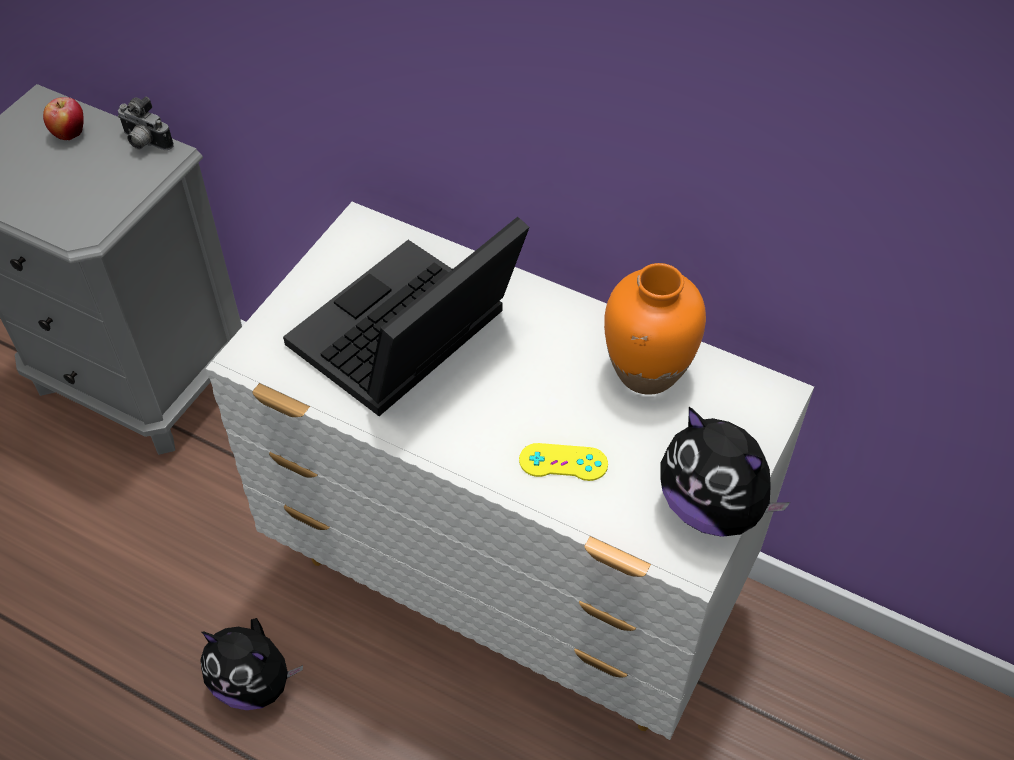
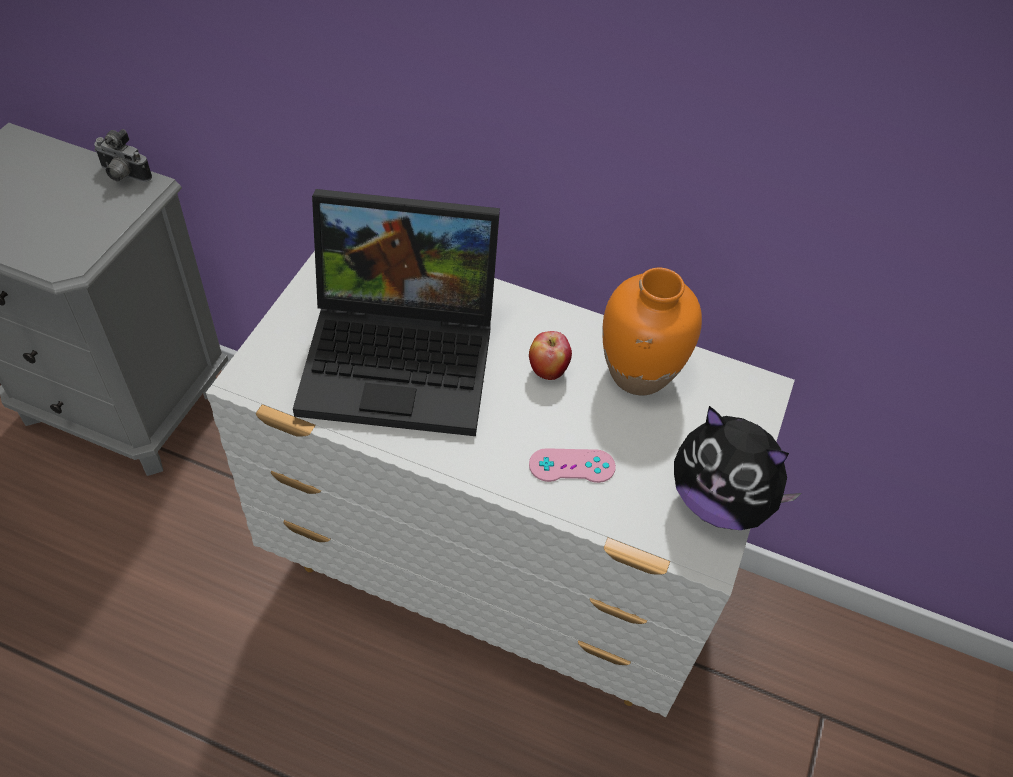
camera: 10 degrees left, 0 degrees up
(70, 134) = (46, 169): apple -> apple (547, 370)
(254, 683) = (259, 690): plush toy -> none
(406, 342) = (404, 356): laptop -> laptop turned 120 degrees counterclockwise
(563, 462) = (572, 466): yellow game controller -> pink game controller

